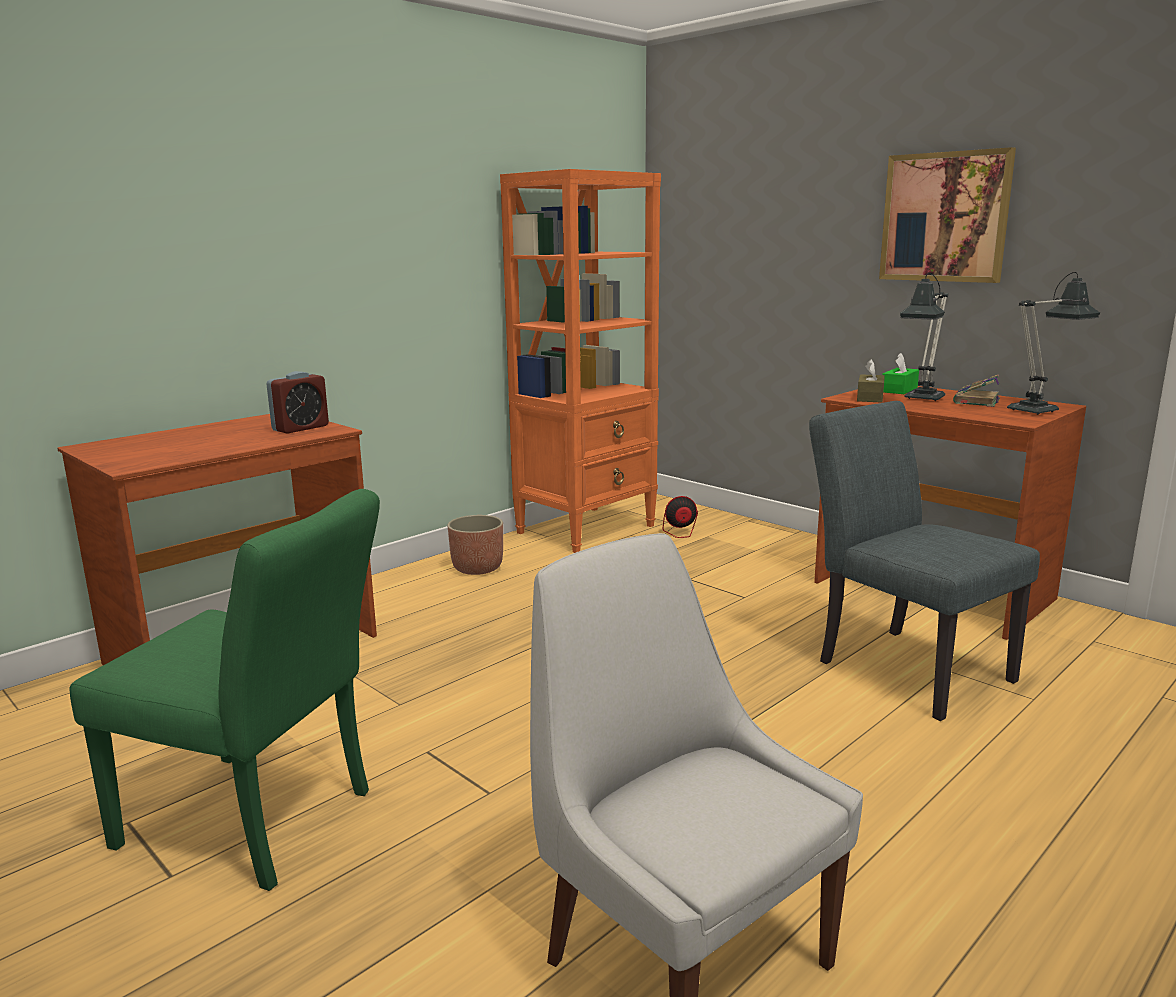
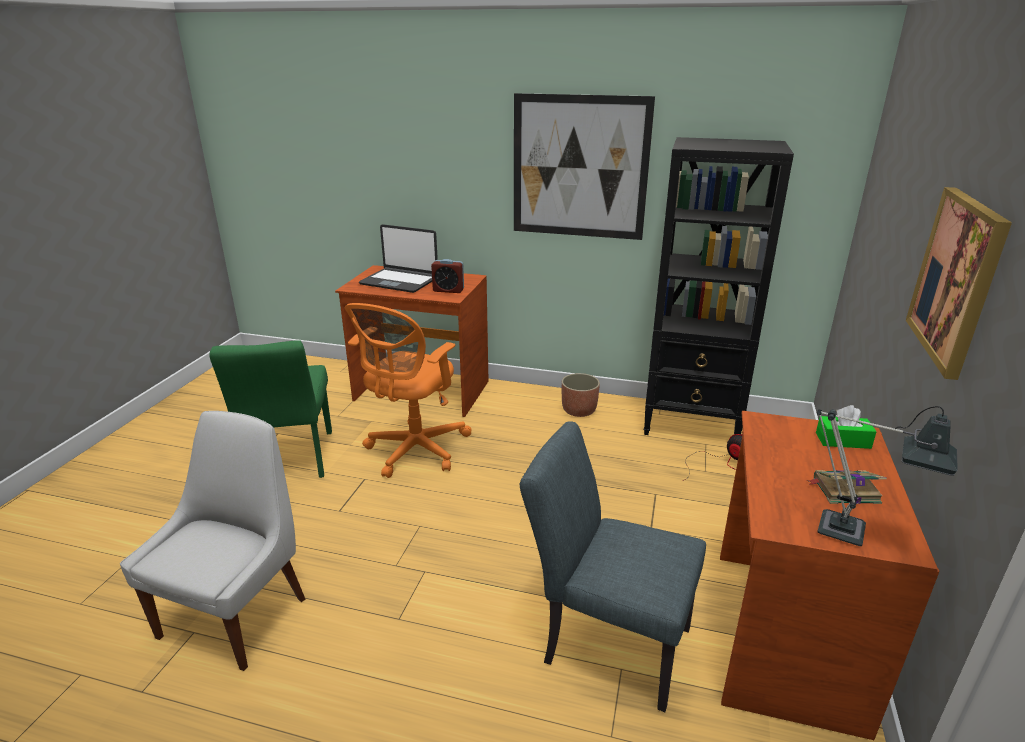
camera: 60 degrees right, 10 degrees up
(189, 442) = (399, 281): none -> laptop
(396, 220) = (579, 167): none -> picture
(410, 693) = (414, 451): none -> orange office chair
(587, 529) = (692, 423): orange bookcase -> black bookcase
(870, 398) = (777, 431): brown tissue box -> none
(902, 666) = (606, 641): grey chair -> grey chair turned 90 degrees counterclockwise
(922, 399) = (808, 458): table lamp -> none

